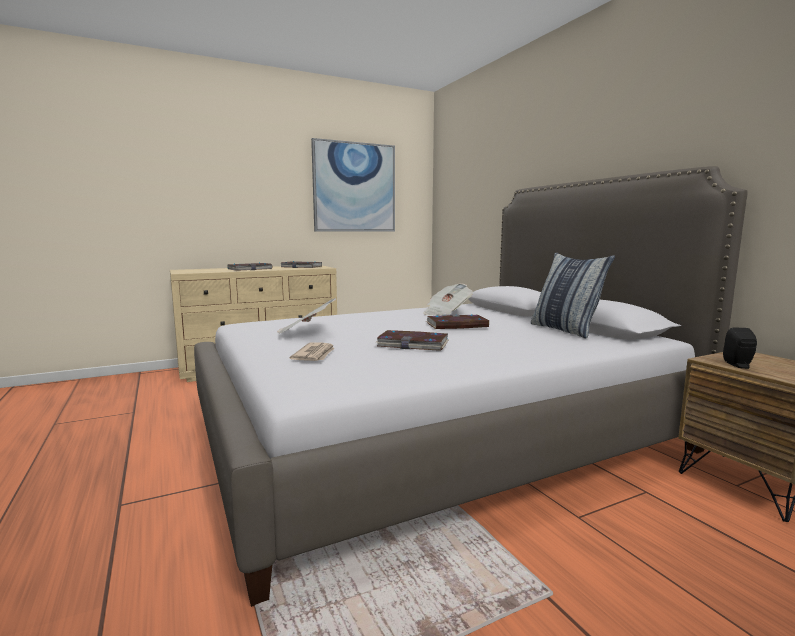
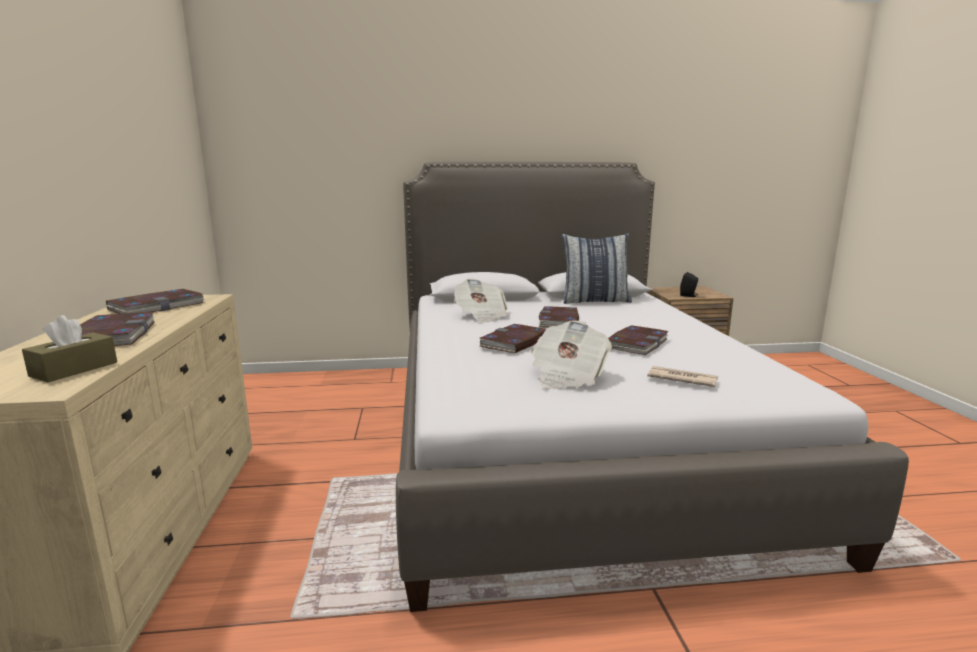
camera: 70 degrees left, 5 degrees up
(204, 271) = (74, 369): none -> brown tissue box
(354, 187) = (136, 137): picture -> none
(373, 320) = (514, 342): none -> book

